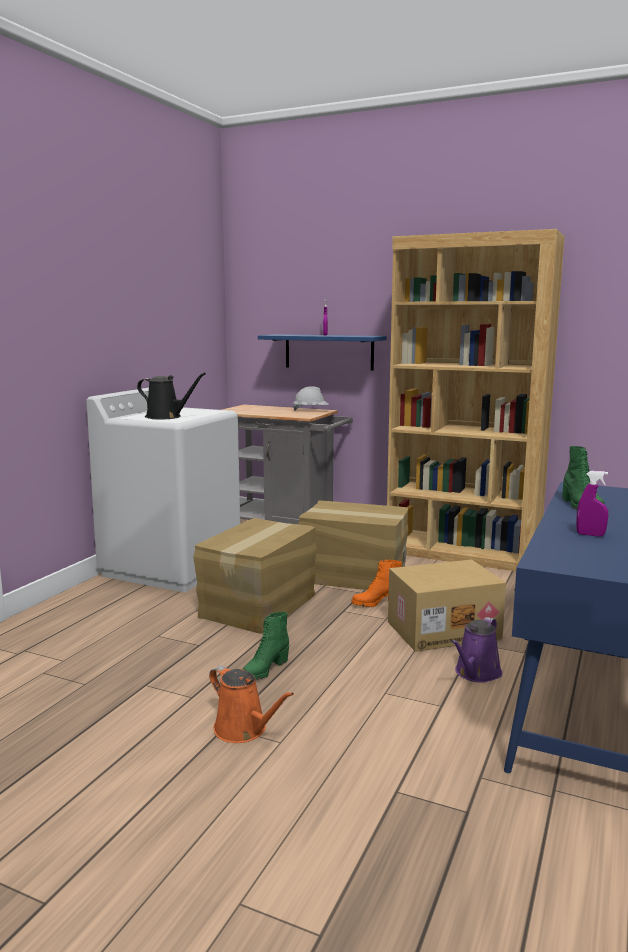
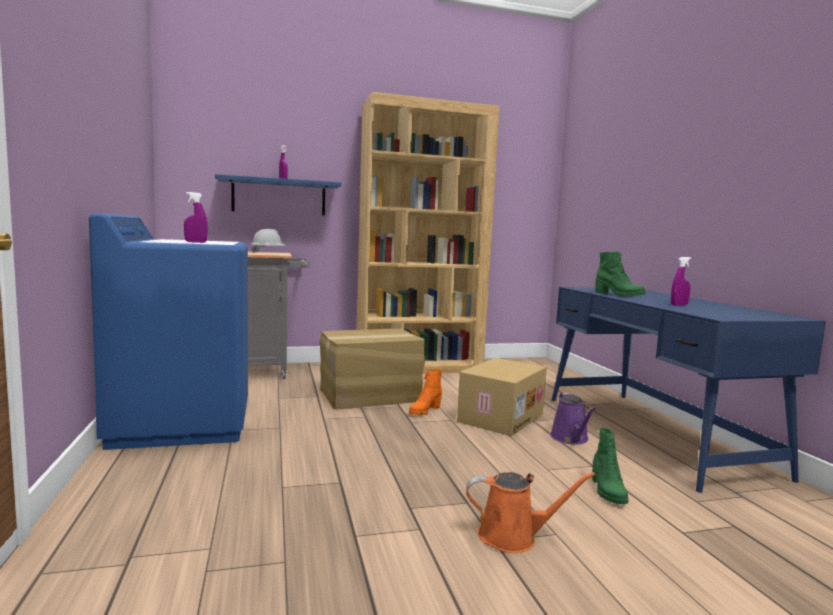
camera: 40 degrees left, 5 degrees down
(166, 417) = (195, 242): black watering can -> purple spray bottle
(172, 567) = (182, 423): white washing machine -> blue washing machine
(260, 606) = (336, 435): cardboard box -> none
(265, 670) = (437, 483): green boot -> green boot (607, 492)

